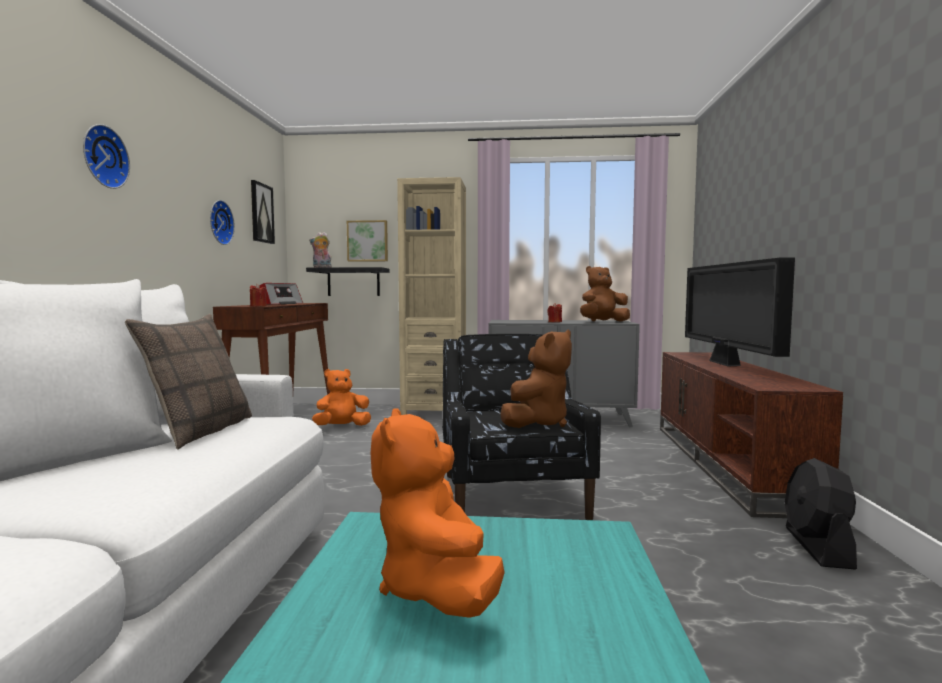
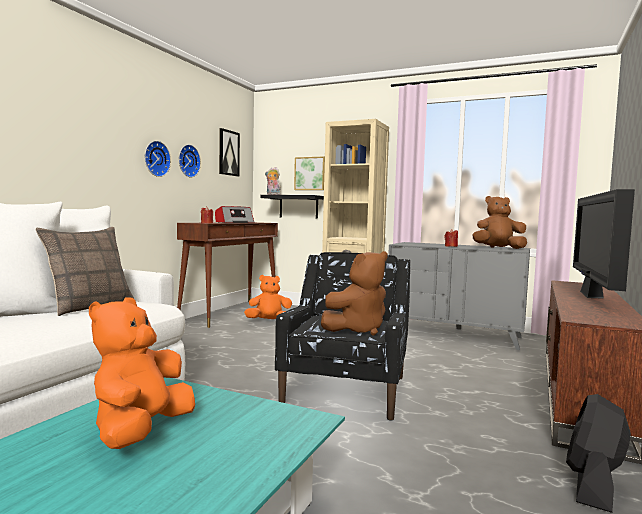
camera: 20 degrees right, 0 degrees up
(102, 157) = (91, 118): wall clock -> wall clock (155, 159)

